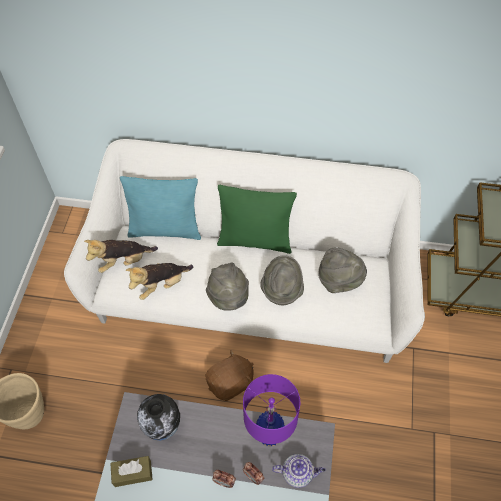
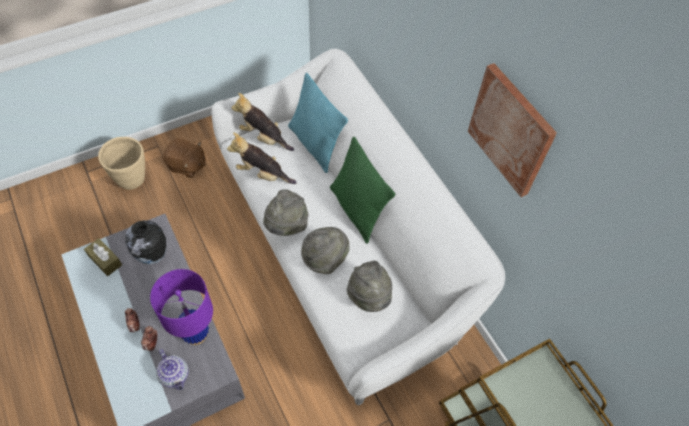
camera: 50 degrees right, 0 degrees up
(231, 383) = (247, 291): brown plush toy -> brown plush toy (186, 166)
(373, 63) = (511, 130): none -> picture

